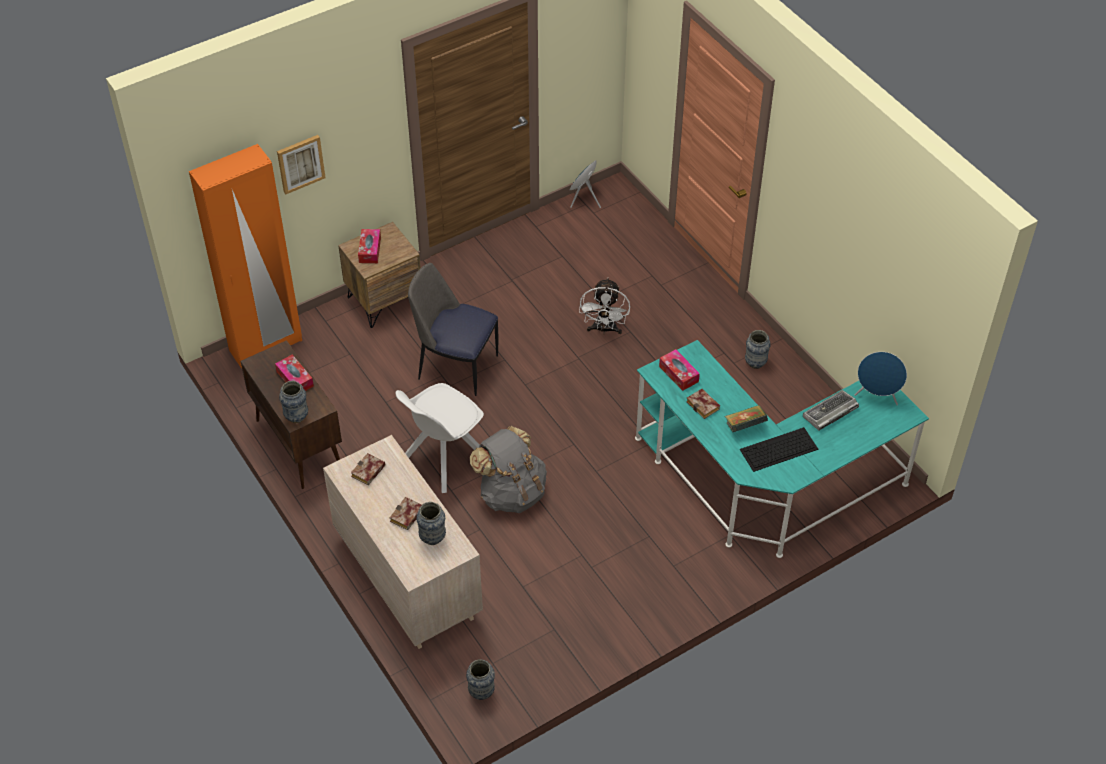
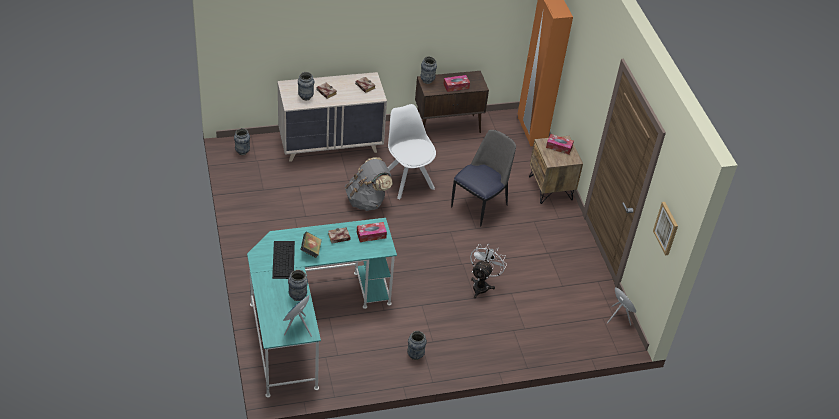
camera: 105 degrees right, 5 degrees down
(300, 163) = (580, 61): picture -> picture (666, 228)
(604, 329) = (482, 285): white fan -> white fan turned 90 degrees clockwise
(829, 413) = (297, 296): keyboard -> vase

